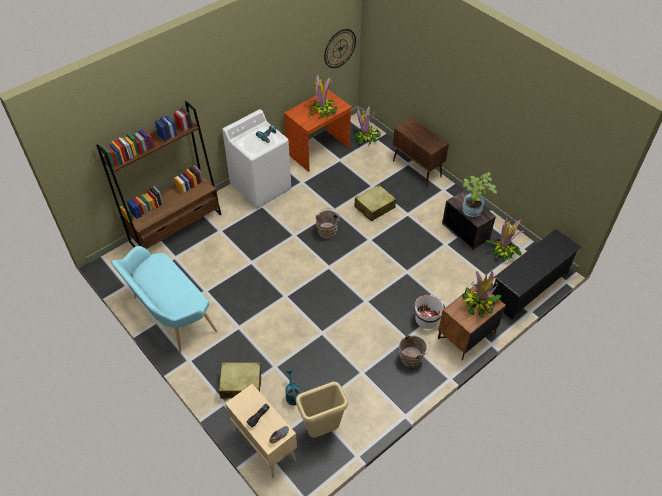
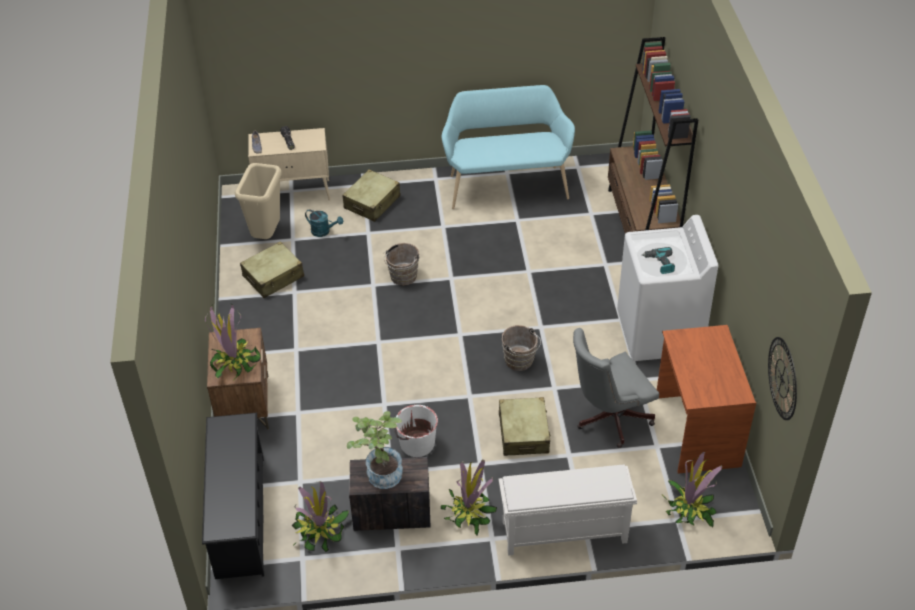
camera: 125 degrees right, 5 degrees down
(322, 110) = (699, 369): potted plant -> potted plant (468, 512)
(337, 182) = (608, 418): none -> grey office chair
(358, 394) = (273, 277): none -> beige suitcase
(412, 358) = (267, 340): brown bucket -> brown bucket (402, 278)
(417, 169) = (563, 533): brown cabinet -> white shoe rack
(426, 320) = (300, 381): white bucket -> white bucket (416, 444)

